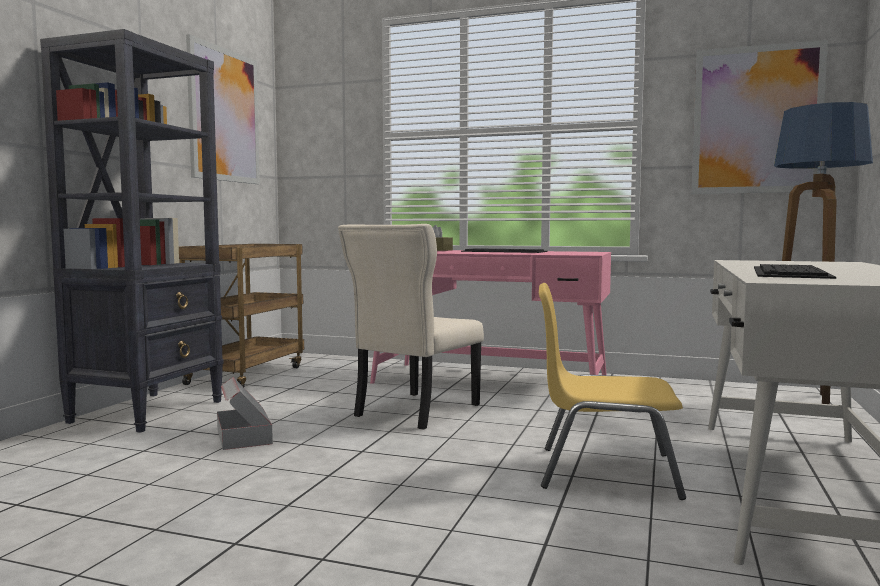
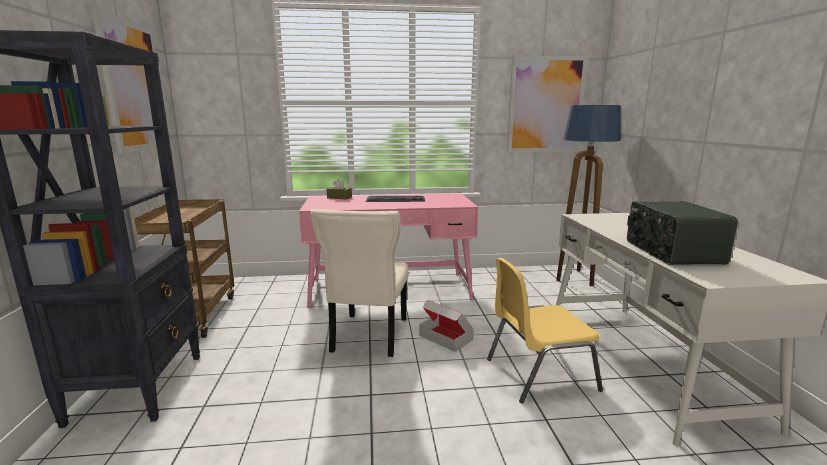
camera: 25 degrees left, 10 degrees up
(244, 436) = (260, 401): cardboard box -> cardboard box (446, 337)
(791, 272) = (671, 252): keyboard -> radio

